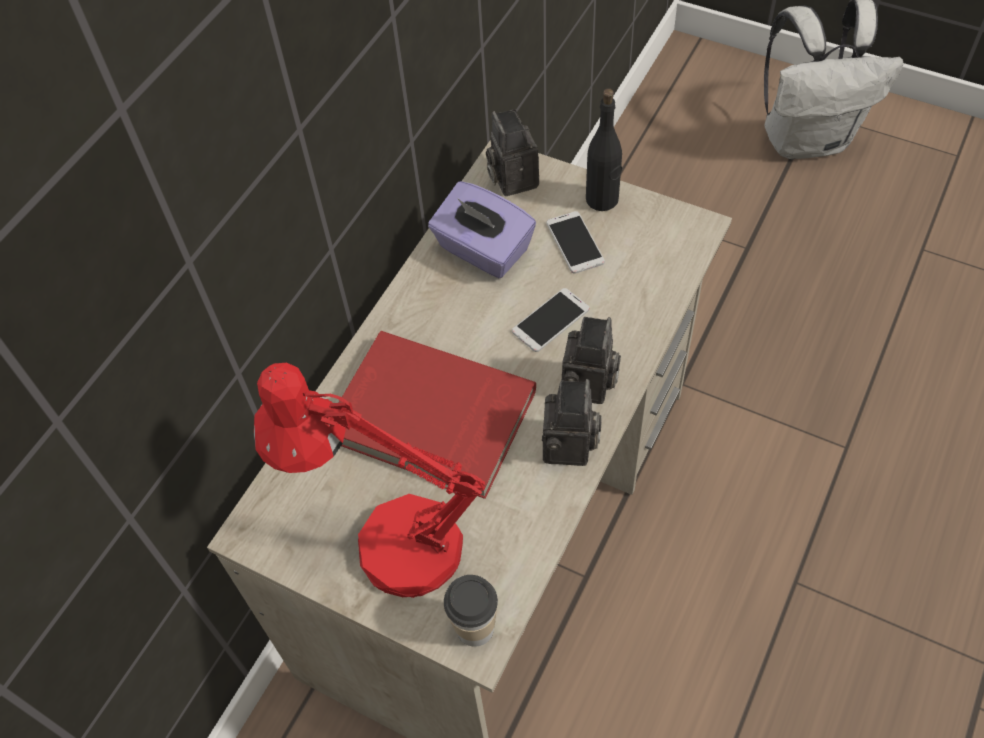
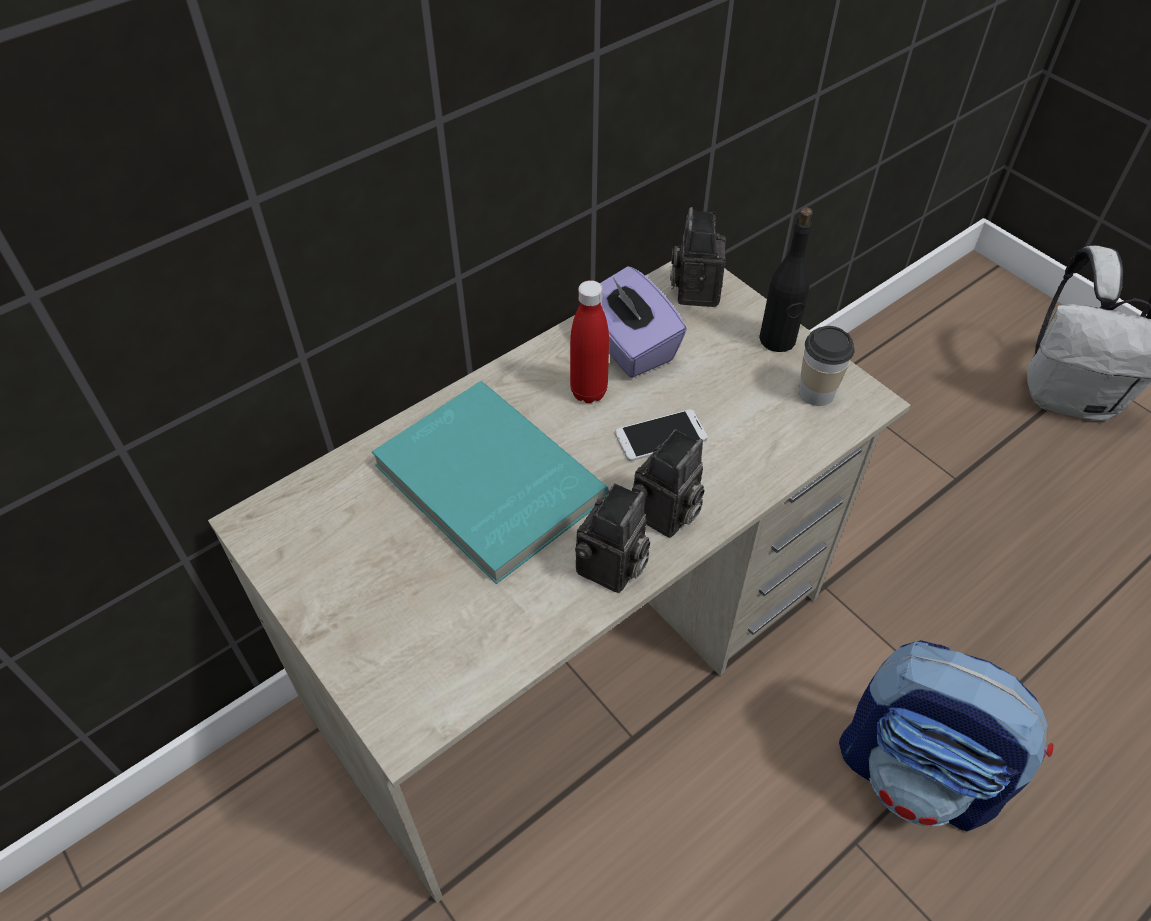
camera: 20 degrees right, 5 degrees down
(388, 542) = (376, 586): red table lamp -> none
(430, 419) = (486, 484): red book -> turquoise book
(471, 304) = (588, 392): none -> red bottle
(474, 627) = (411, 710): cup -> cup (816, 392)
(575, 243) = (726, 371): phone -> none
(818, 506) = (917, 772): none -> backpack

